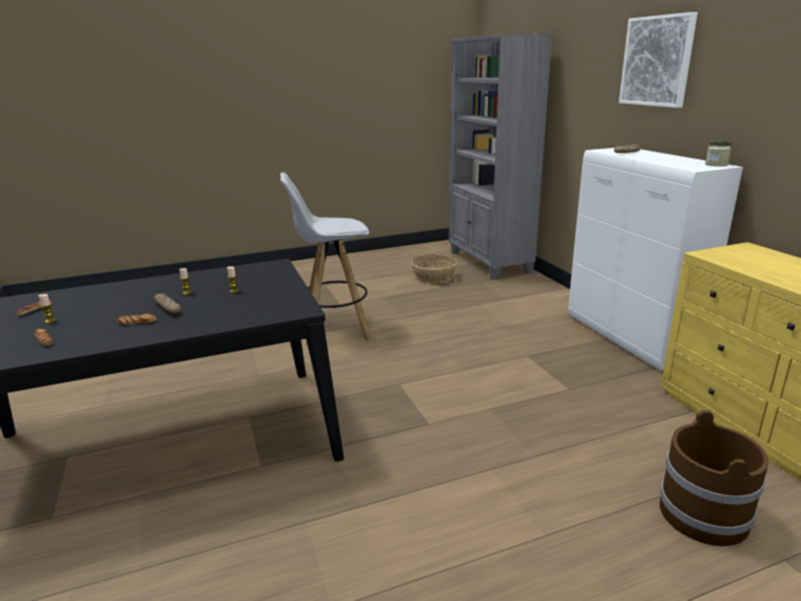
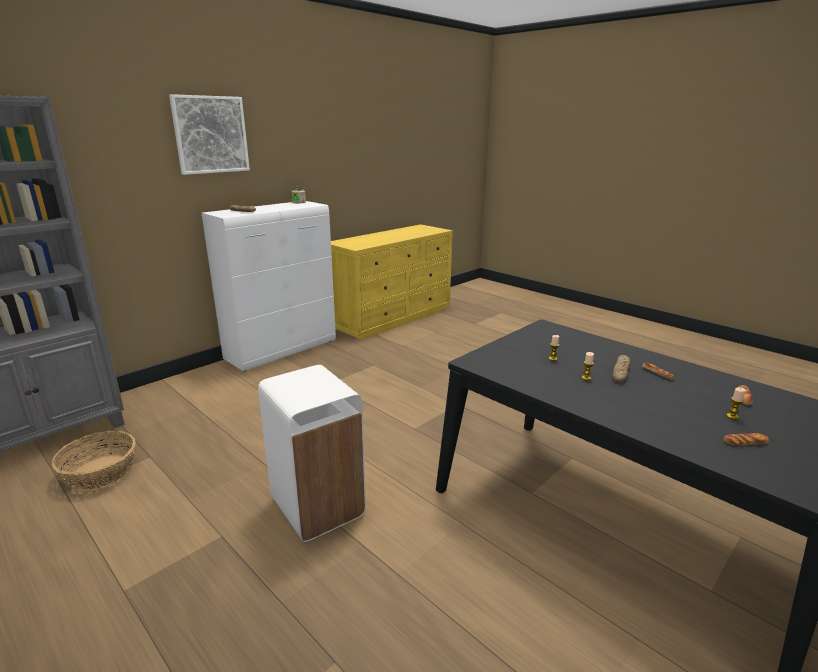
camera: 115 degrees left, 0 degrees up
(334, 329) = (317, 508): white stool -> white trash can
(704, 515) = (463, 333): brown bucket -> none

